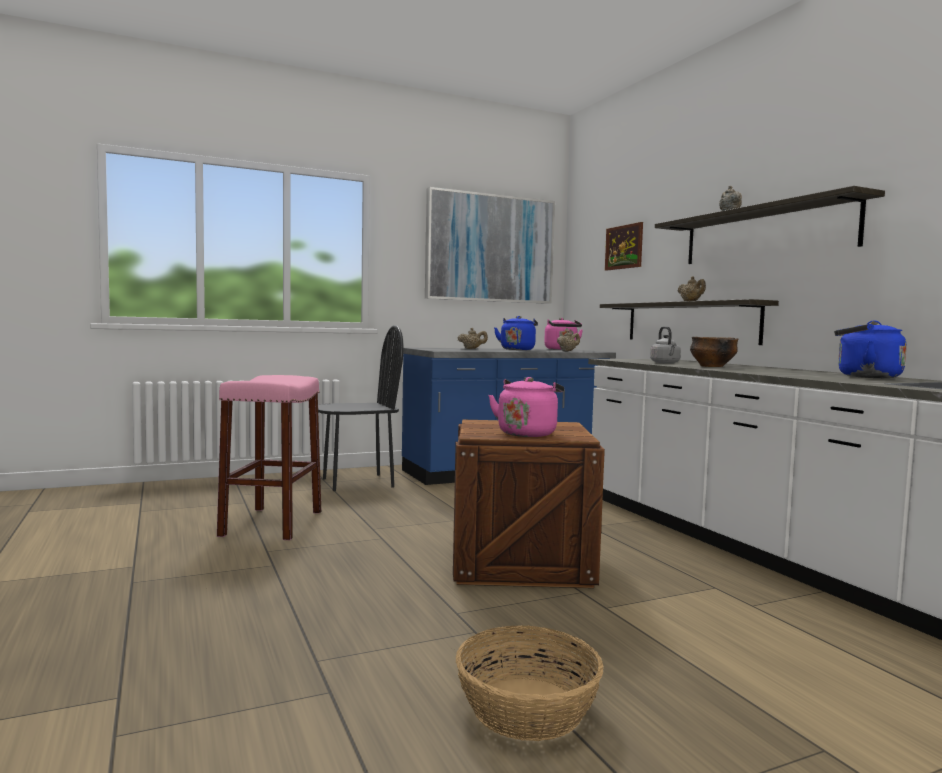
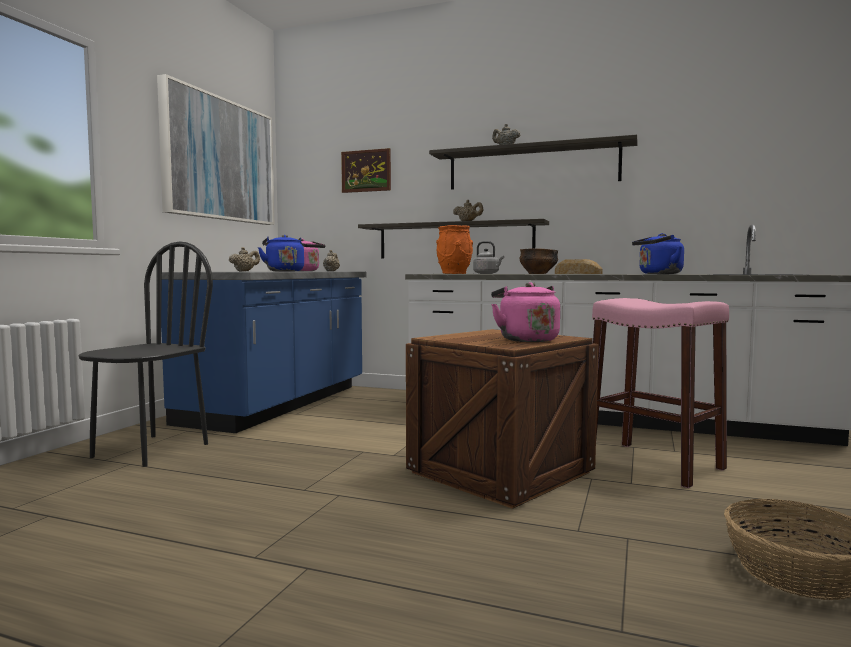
camera: 45 degrees left, 0 degrees up
(272, 523) = (168, 525): pink stool -> pink stool (653, 464)
(645, 360) = (454, 273): none -> orange vase
(770, 369) = (577, 273): none -> bread

